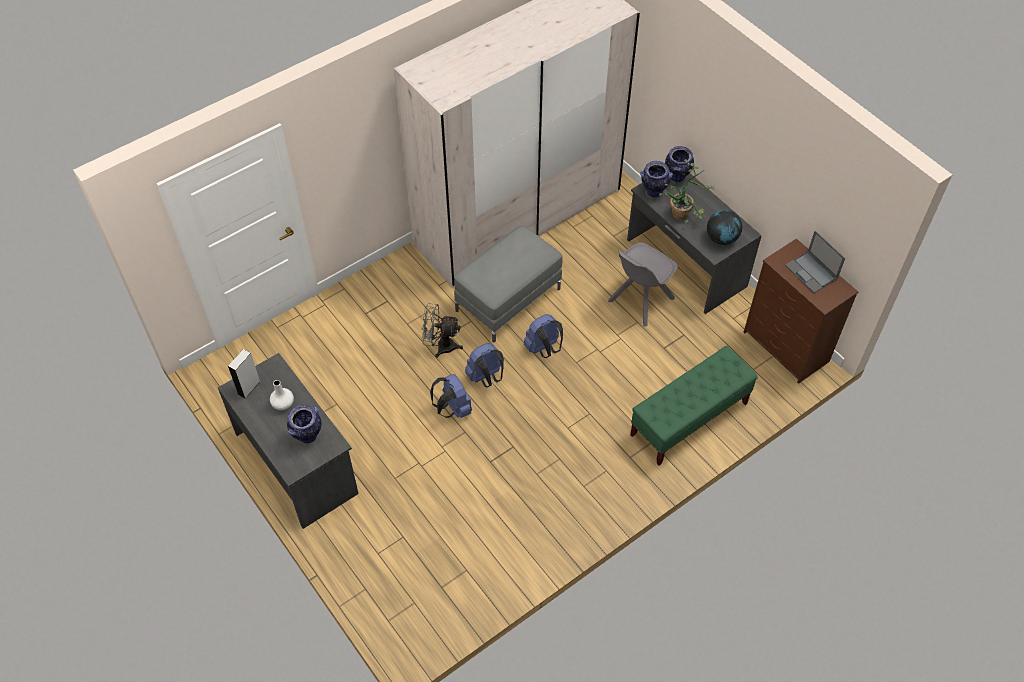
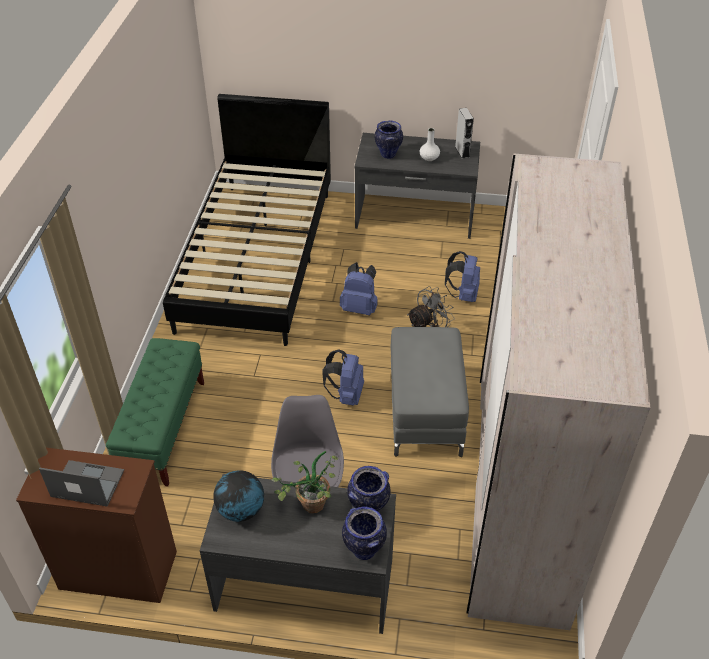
camera: 135 degrees right, 10 degrees down
(474, 530) = (257, 258): none -> black bed
(486, 377) = (363, 342): blue backpack -> blue backpack (463, 294)

